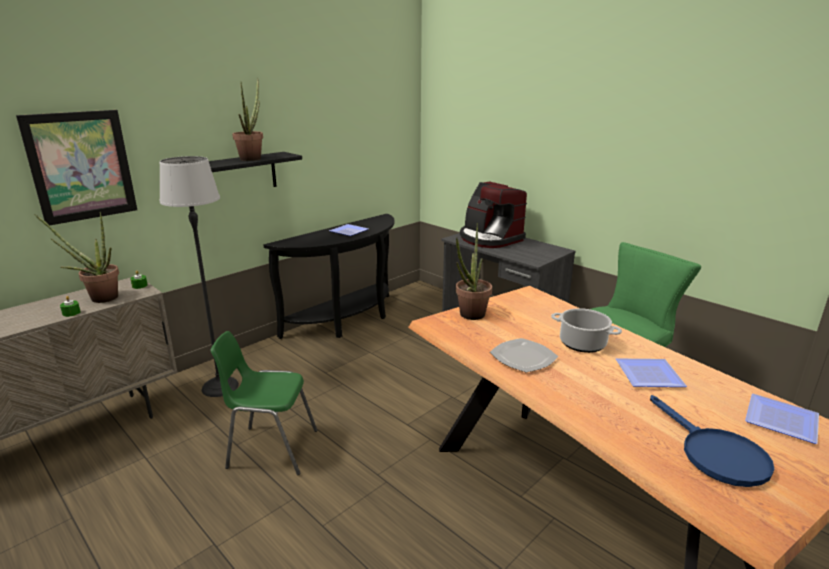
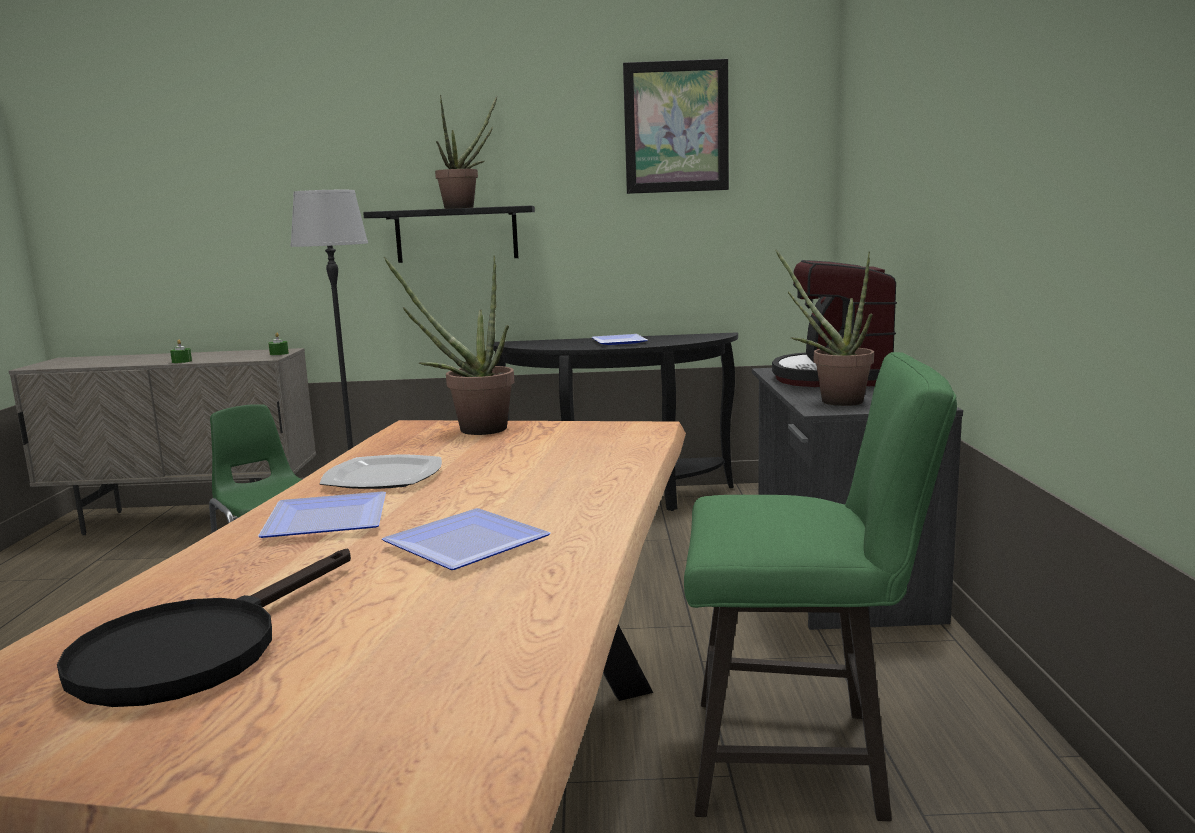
camera: 45 degrees right, 10 degrees down
(81, 166) = (258, 203): picture -> picture (676, 127)
(98, 298) = (227, 356): potted plant -> potted plant (832, 400)
(583, 344) = (511, 488): cooking pot -> none
(714, 453) = (197, 648): blue frying pan -> black frying pan
(783, 420) = (455, 681): plate -> plate (330, 522)

